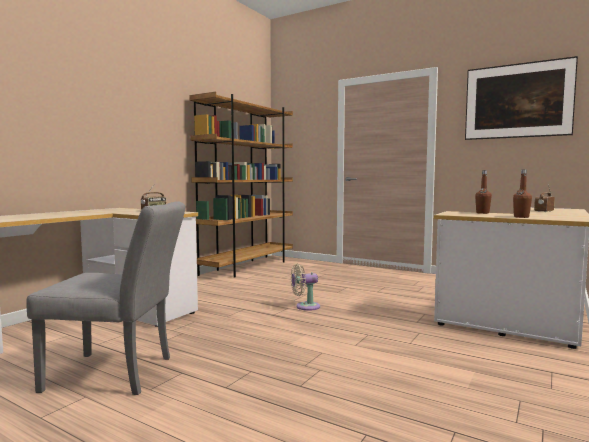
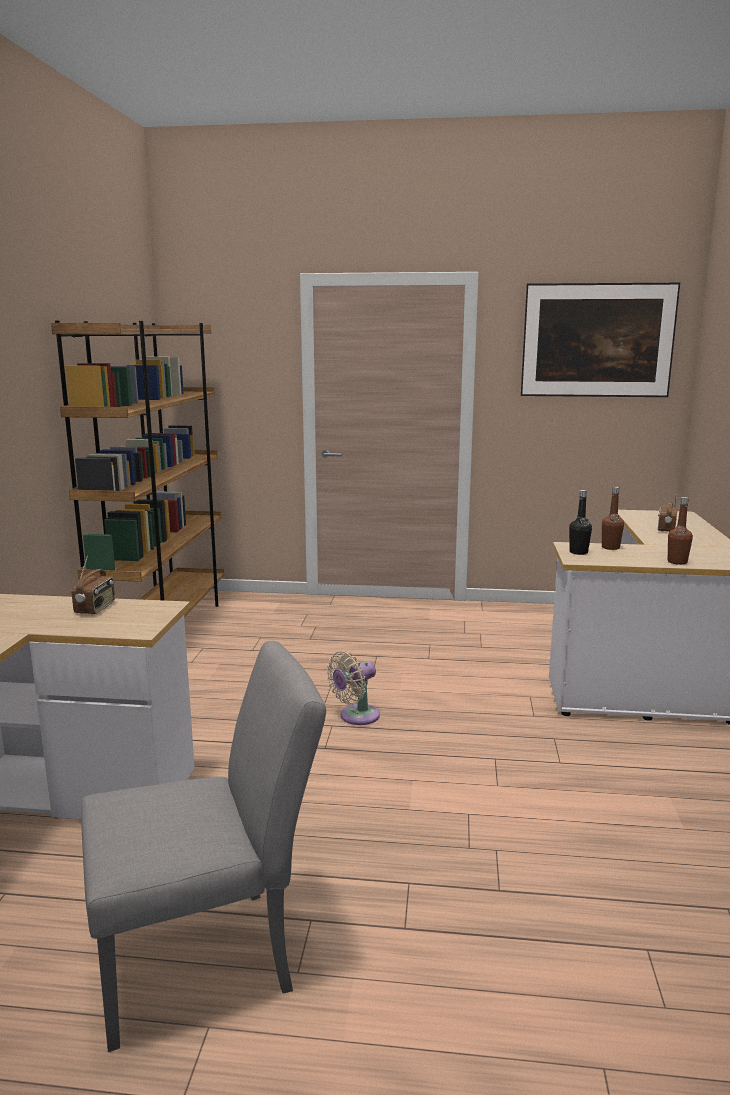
camera: 25 degrees left, 10 degrees up
(454, 213) = (578, 552): none -> black bottle

